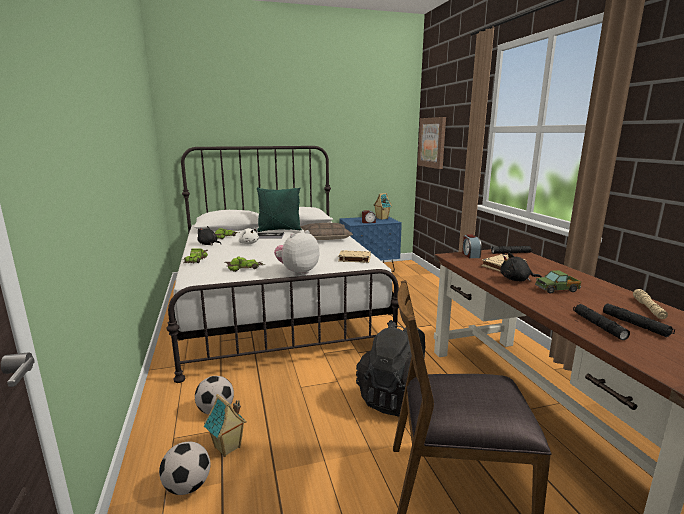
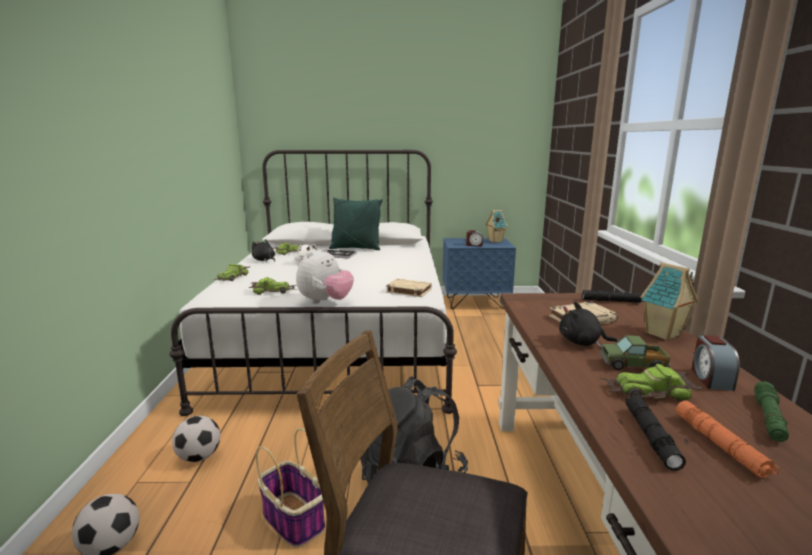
camera: 15 degrees right, 0 degrees up
(227, 448) = (182, 507): toy house -> toy house (663, 334)
(297, 272) = (325, 302): plush toy -> plush toy turned 150 degrees clockwise
(323, 439) = (292, 519): none -> basket
(325, 237) = (399, 261): pillow -> none
(432, 142) = (563, 147): picture -> none
(470, 255) = (548, 299): alarm clock -> alarm clock (710, 378)
(578, 303) = (648, 392): none -> toy car
(635, 325) = (719, 445): black flashlight -> orange flashlight
(648, 309) = (769, 418): beige flashlight -> green flashlight

